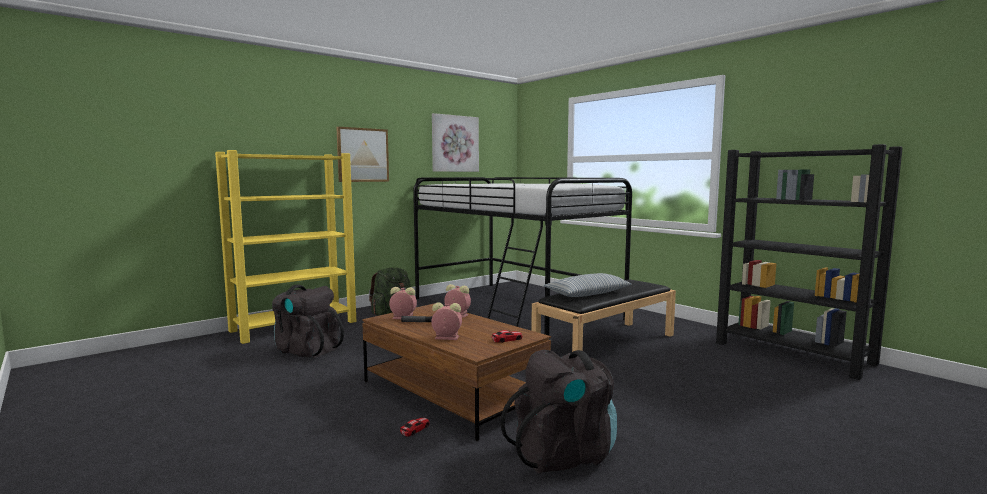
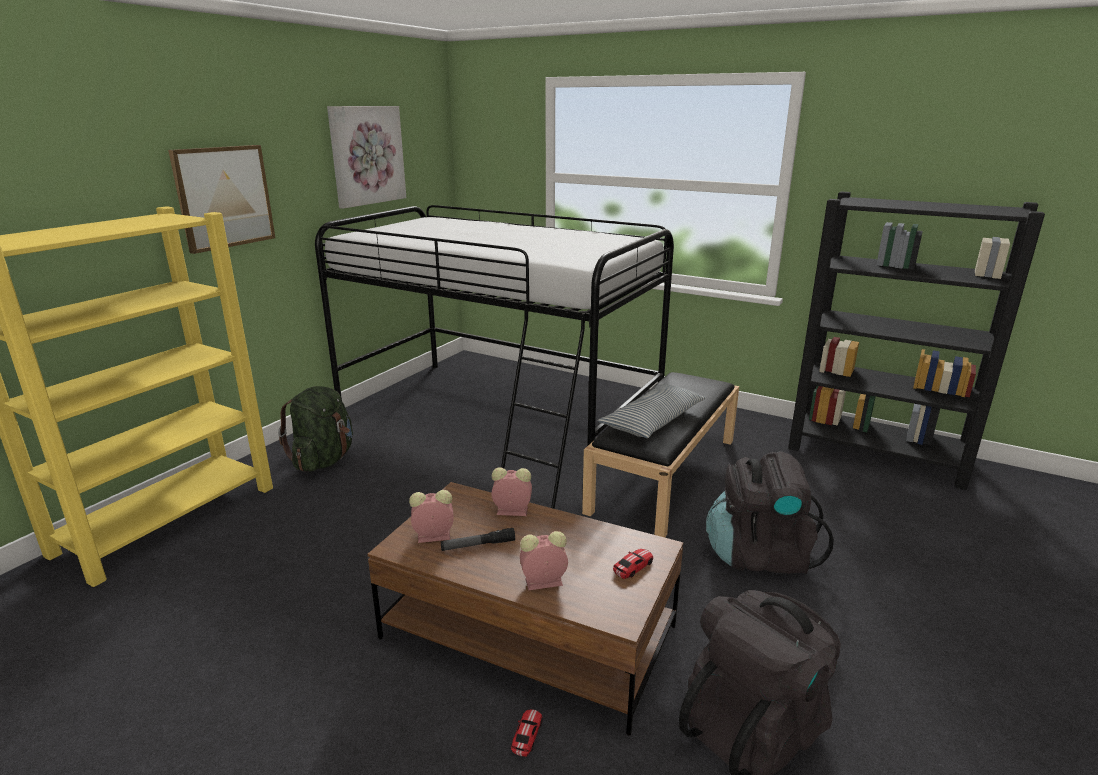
camera: 20 degrees left, 15 degrees up
(306, 350) = (229, 580): black backpack -> black backpack (759, 555)

